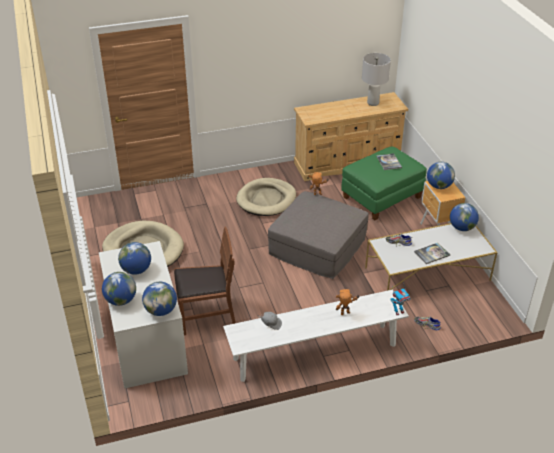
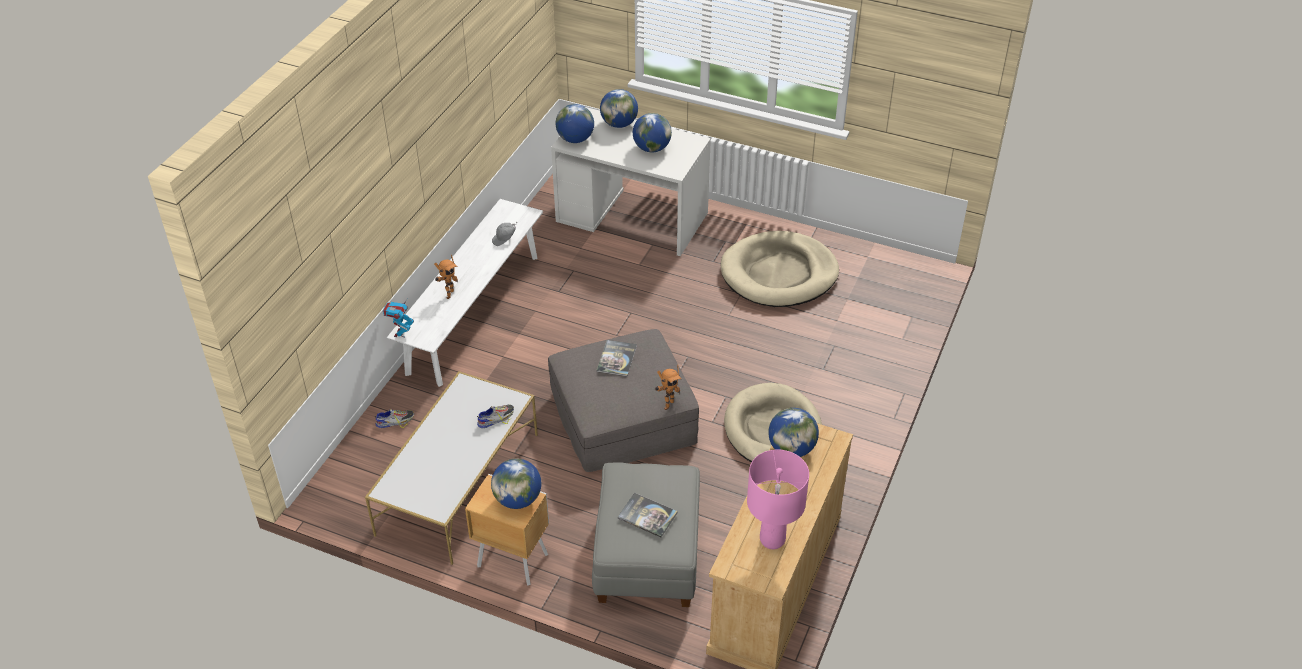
camera: 130 degrees right, 5 degrees up
(206, 315) = (617, 269): brown chair -> none
(373, 103) = (772, 540): grey table lamp -> pink table lamp
(382, 198) = (646, 557): green ottoman -> grey ottoman
(431, 254) = (441, 432): book -> book (617, 359)
(462, 228) = (443, 500): globe -> globe (791, 449)

